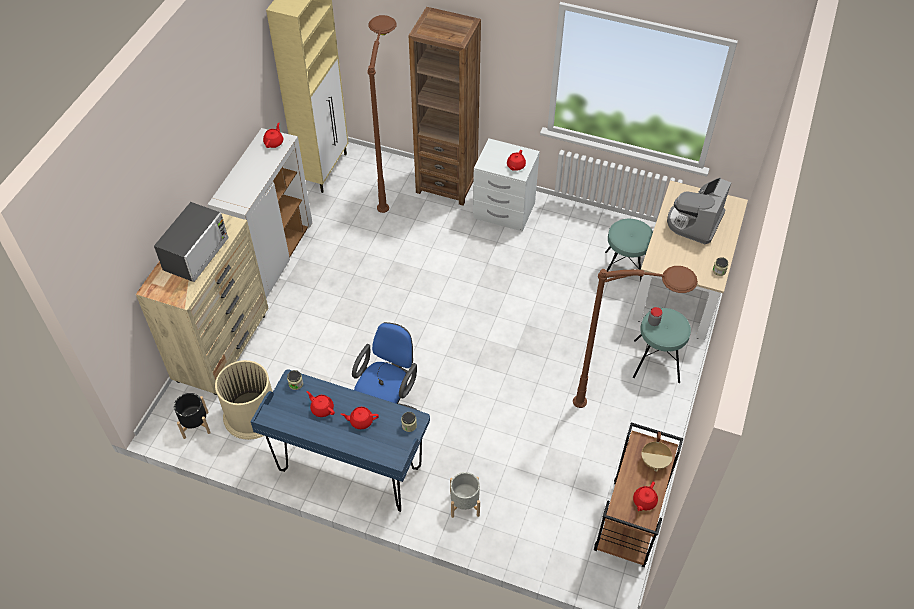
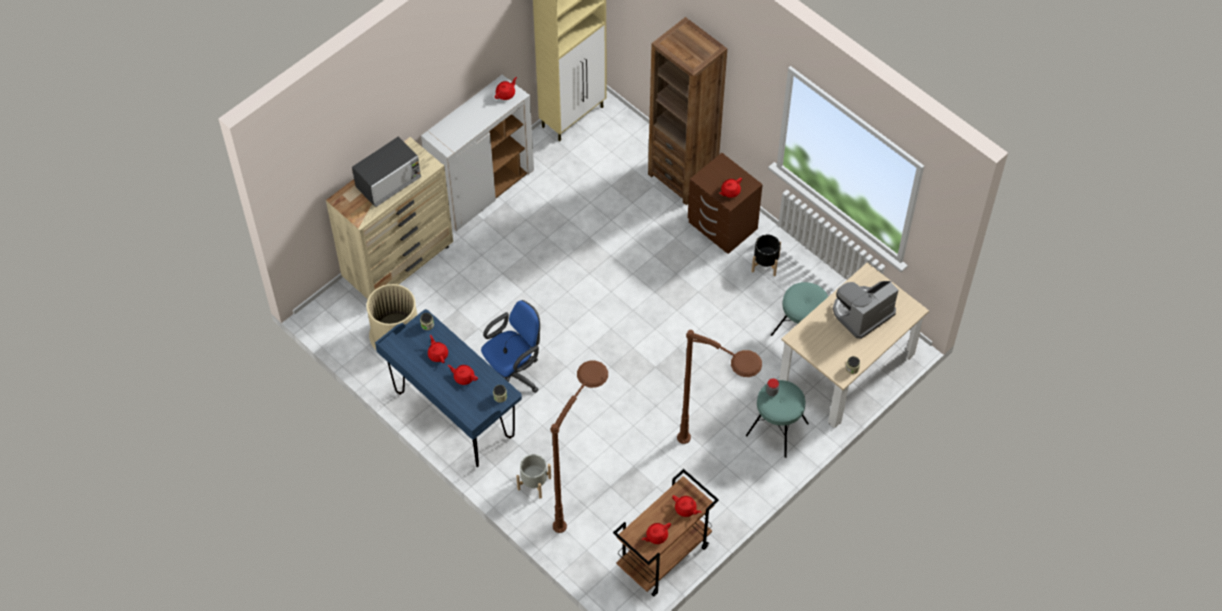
camera: 25 degrees right, 5 degrees up
(195, 425) = (346, 324): black planter -> black planter (765, 264)
(390, 181) = (630, 152): brown floor lamp -> brown floor lamp (584, 493)
(503, 211) = (722, 226): white nightstand -> brown nightstand
(655, 462) = (686, 509): beige cooking pot -> red teapot

